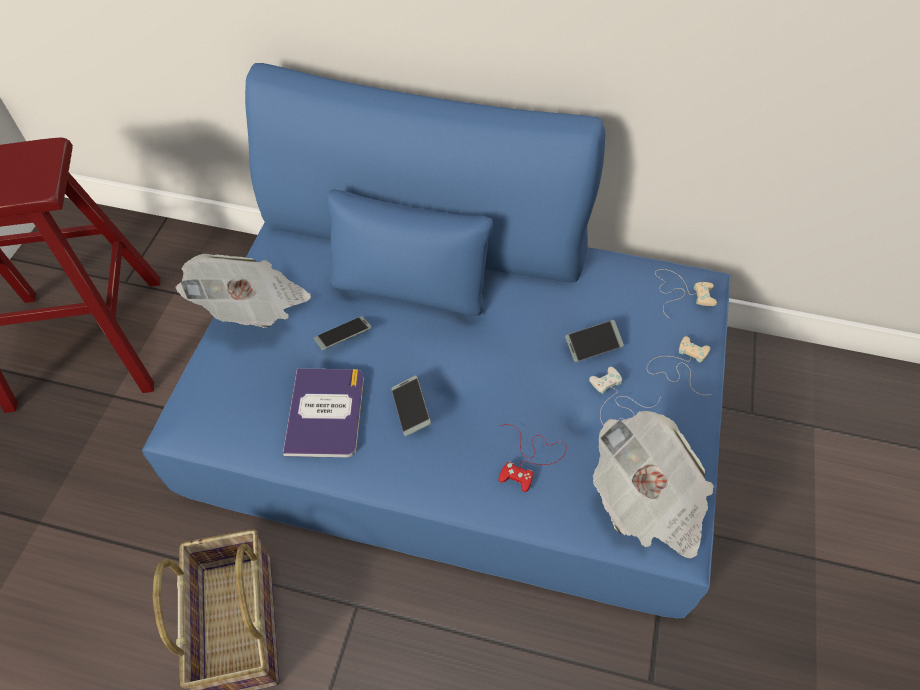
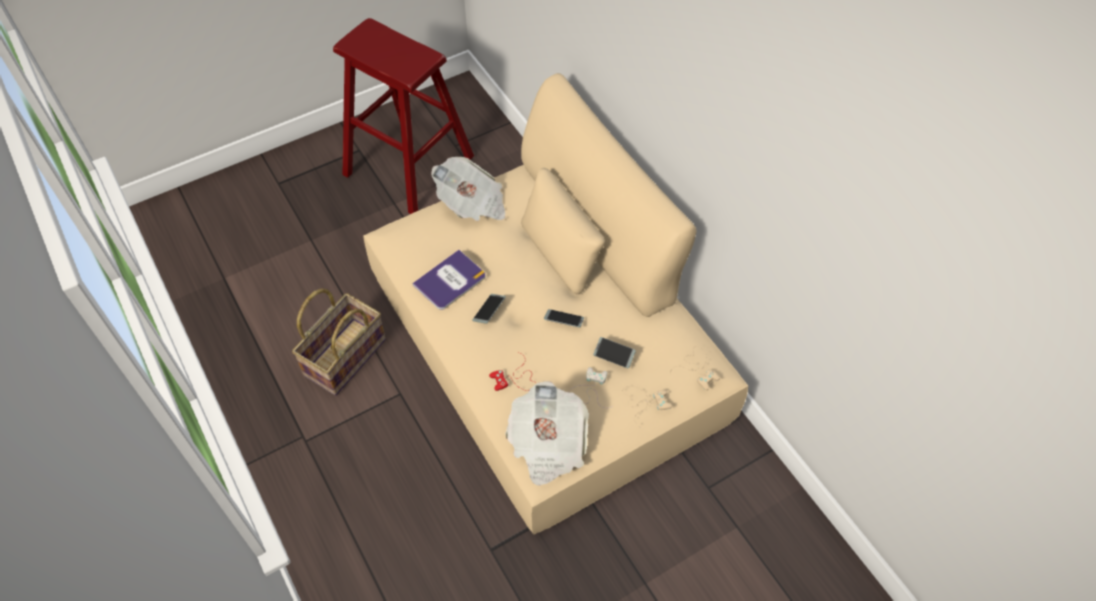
camera: 45 degrees right, 0 degrees up
(343, 336) = (497, 251): phone -> phone (564, 320)
(460, 410) = (547, 347): blue sofa -> beige sofa

